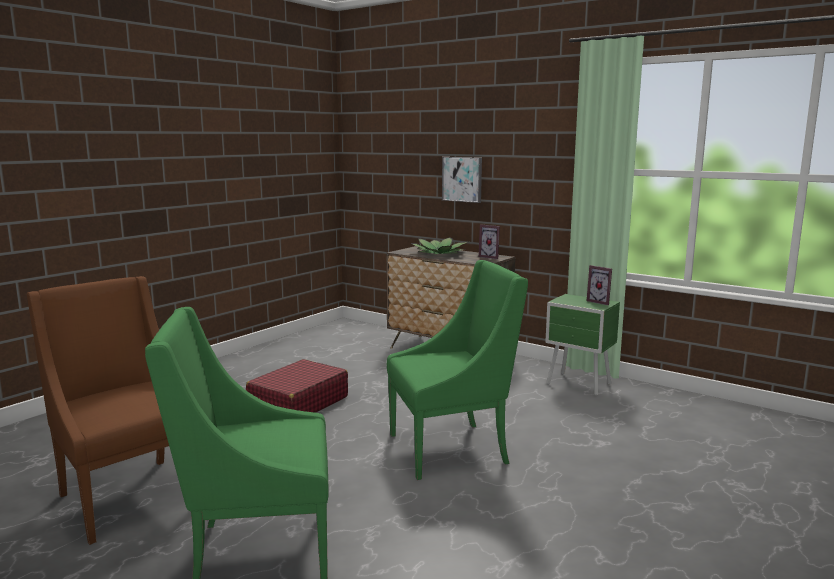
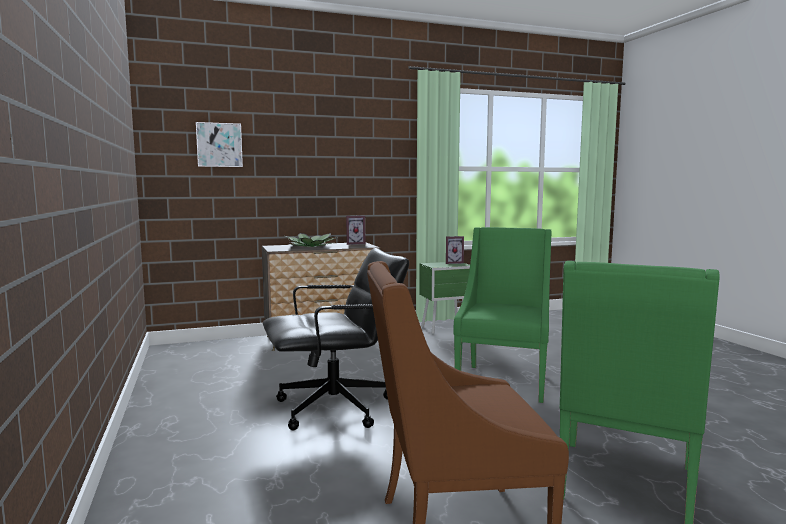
camera: 55 degrees left, 5 degrees down
(298, 403) = (336, 408): red suitcase -> black office chair
(462, 179) = (306, 178): picture -> picture (219, 145)

